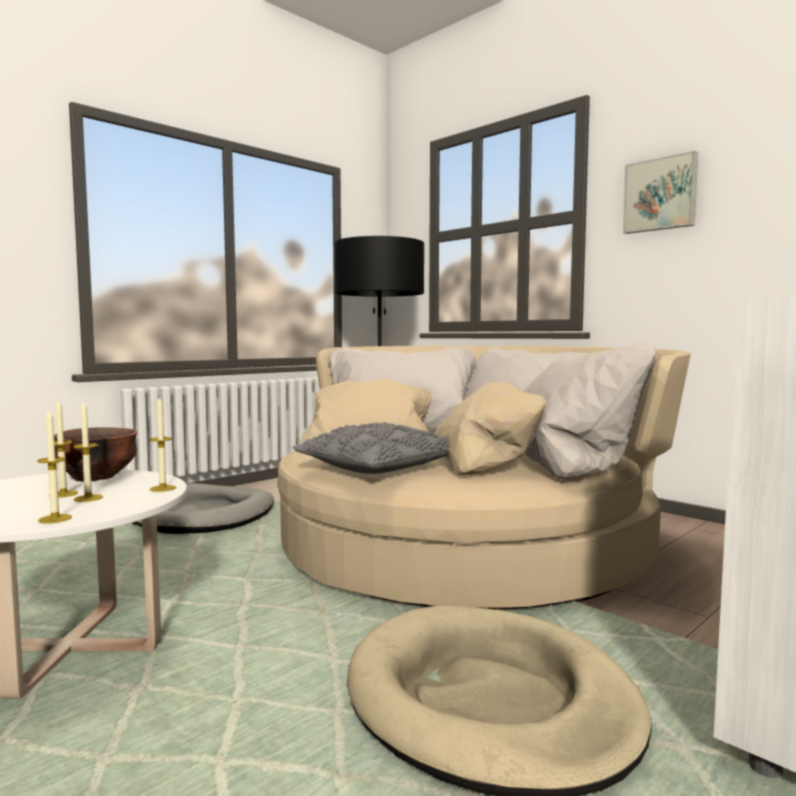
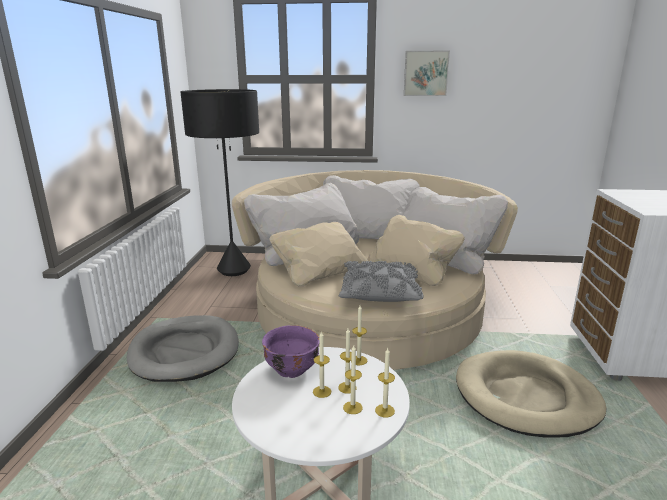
camera: 40 degrees left, 15 degrees up
(43, 508) = (352, 407): none -> candle
(96, 478) = (291, 369): brown bowl -> purple bowl

